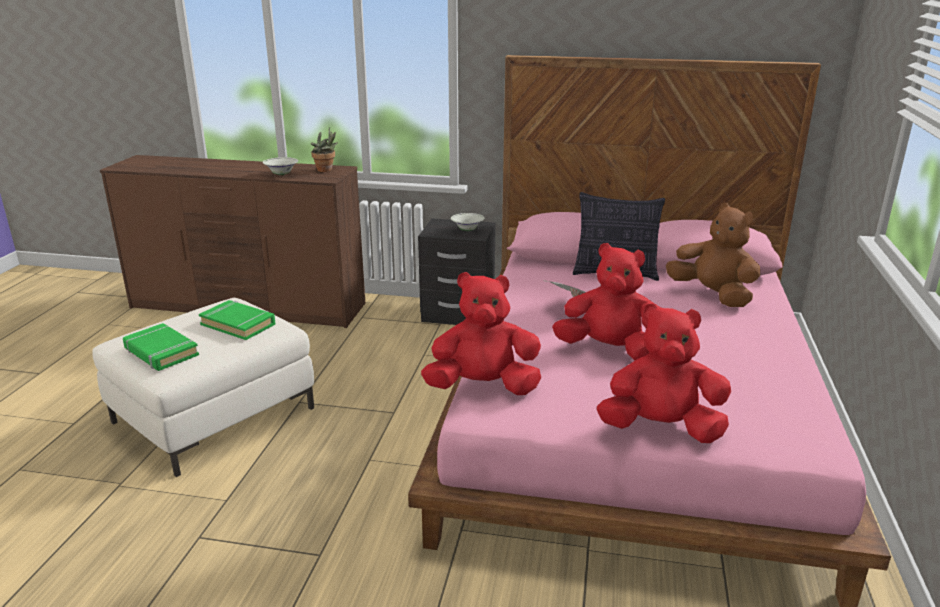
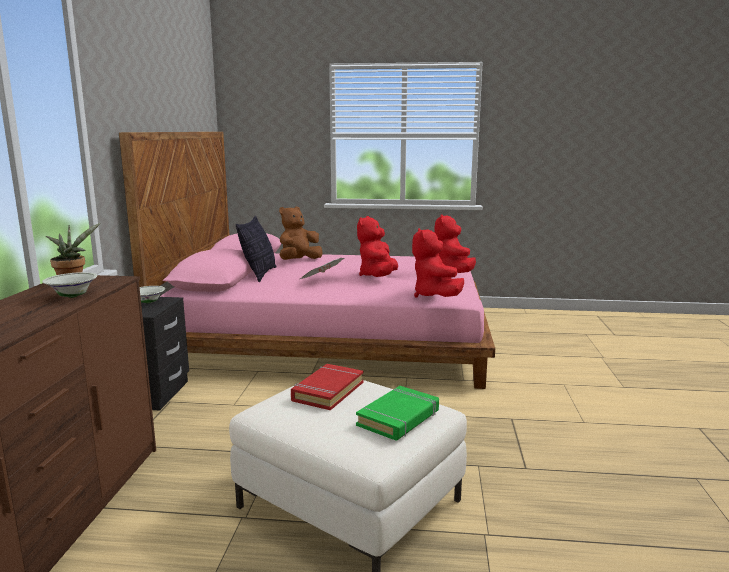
camera: 95 degrees left, 10 degrees down
(238, 324) = (327, 391): green book -> red book

